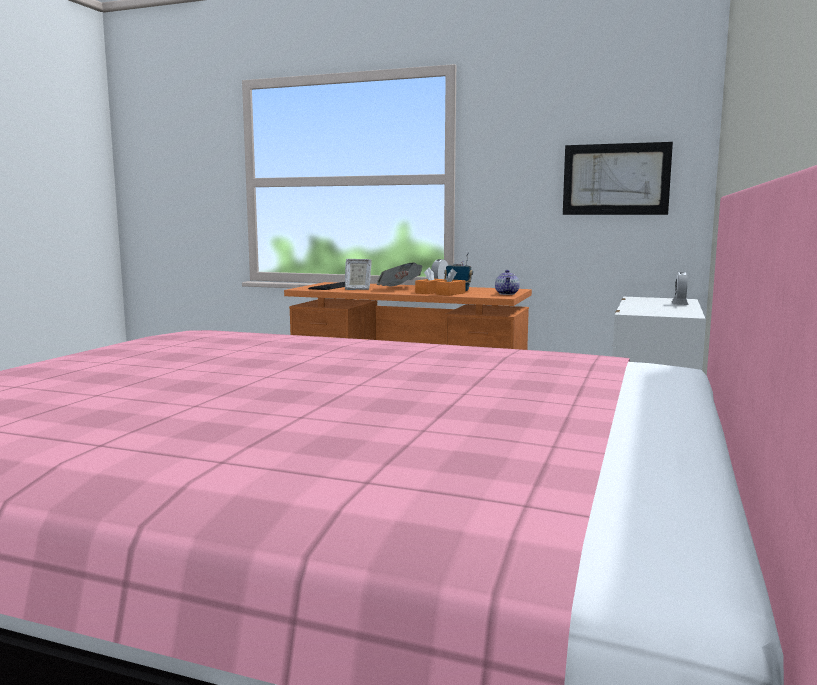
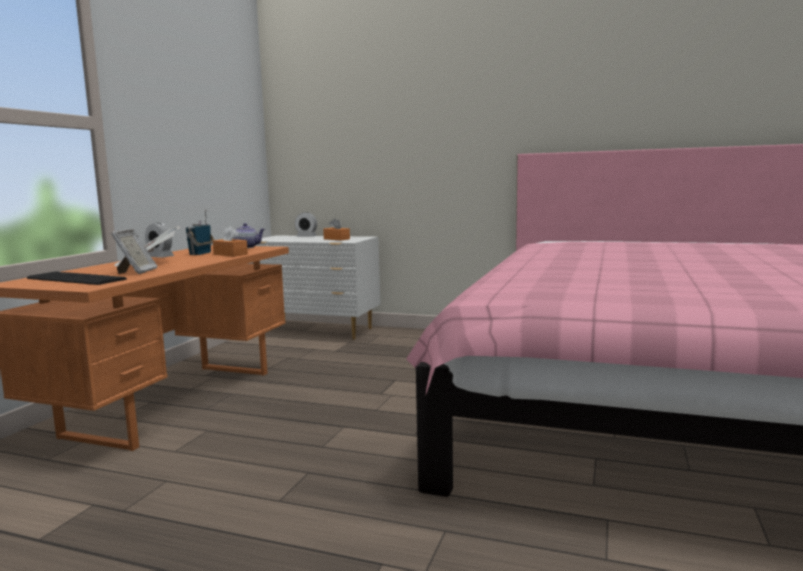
camera: 90 degrees left, 0 degrees up
(430, 292) = (210, 257): orange tissue box -> orange tissue box (336, 239)
(616, 179) = (222, 138): picture -> none

